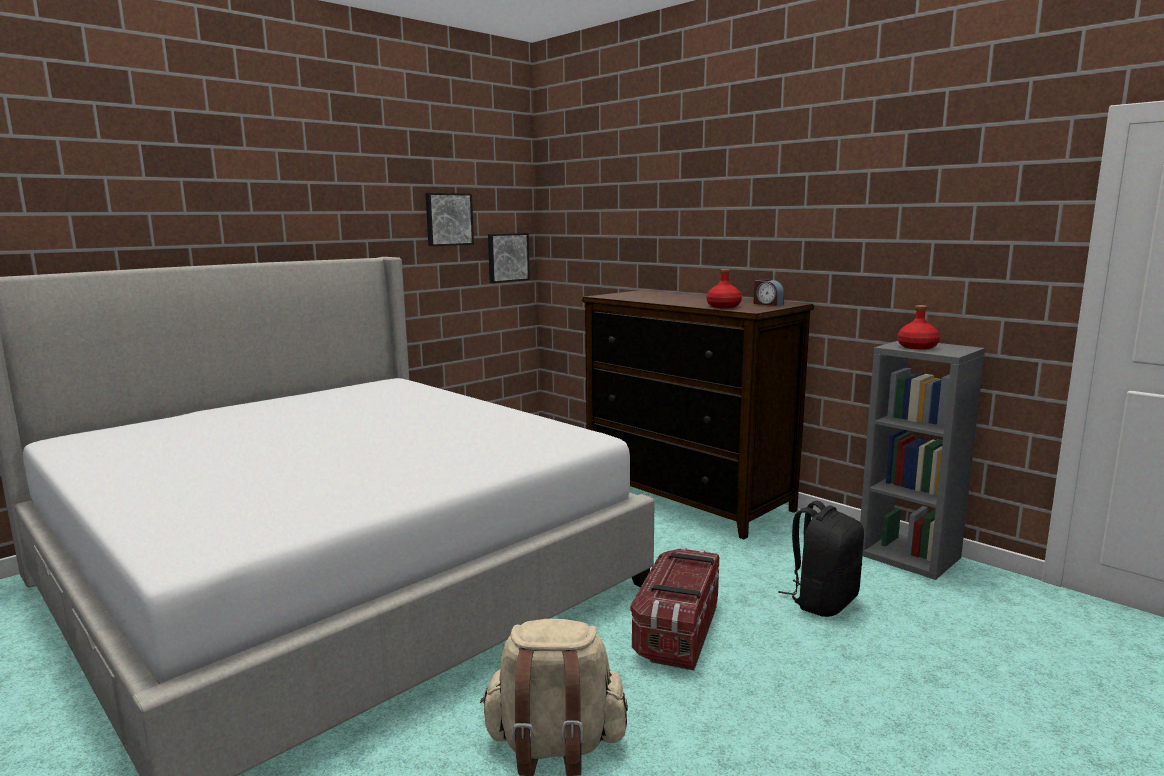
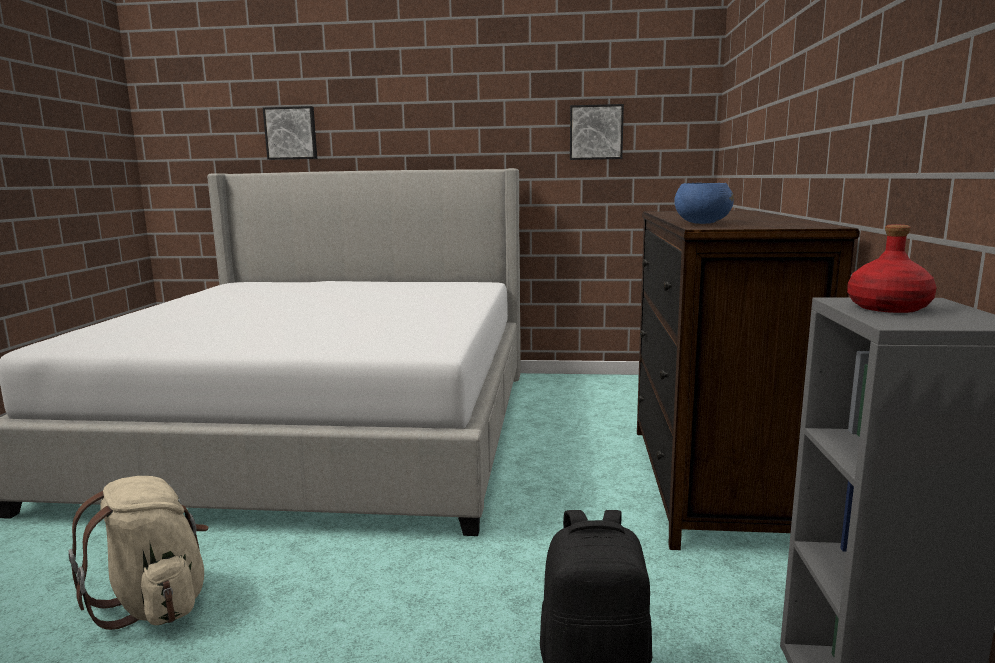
camera: 50 degrees right, 0 degrees up
(507, 257) = (671, 174): picture -> picture (291, 133)
(677, 631) = (403, 588): storage box -> none
(723, 306) = (702, 223): red bottle -> blue bowl
(767, 304) = (781, 224): alarm clock -> none

